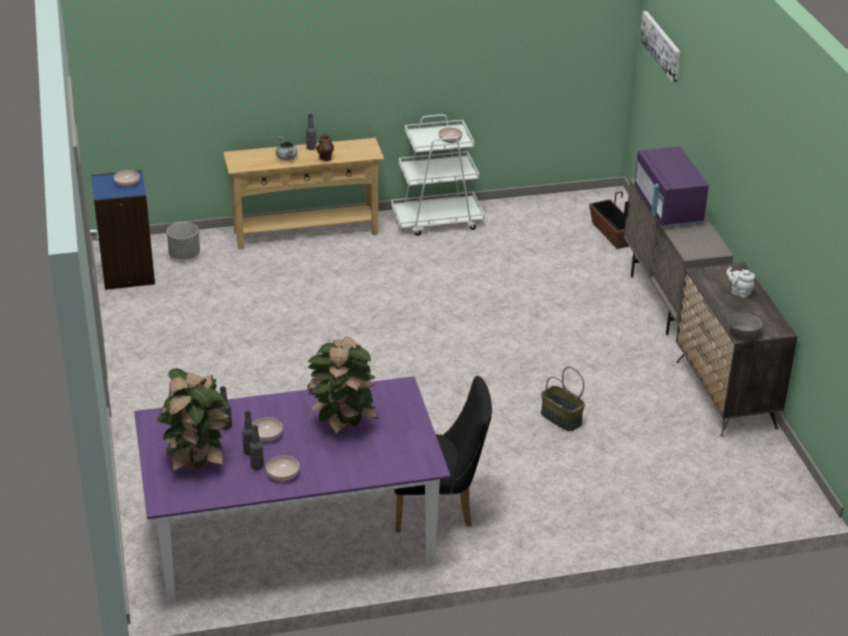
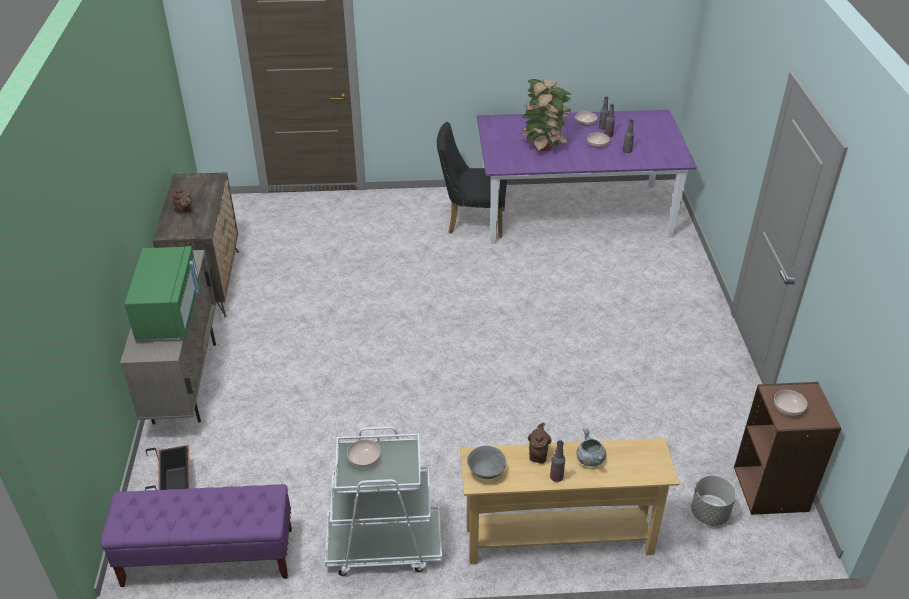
camera: 170 degrees left, 5 degrees up
(127, 273) = (771, 489): blue bookcase -> brown bookcase
(197, 460) = (643, 133): potted plant -> none
(560, 418) = (355, 276): basket -> none
(562, 205) = (208, 557): none -> purple bench
(661, 45) = (53, 343): picture -> none
(667, 207) = (169, 313): purple microwave -> green microwave
(739, 292) = (184, 211): white teapot -> brown teapot
(743, 333) = (213, 179): grey bowl -> grey bowl (485, 471)

